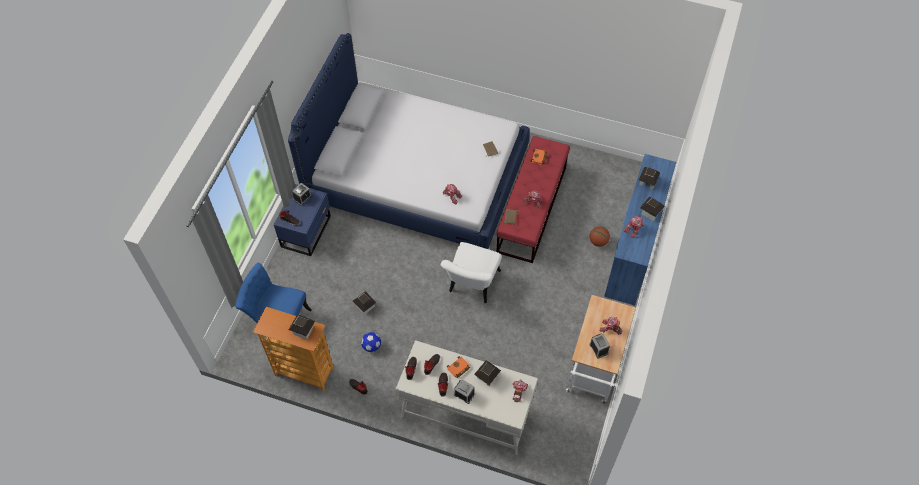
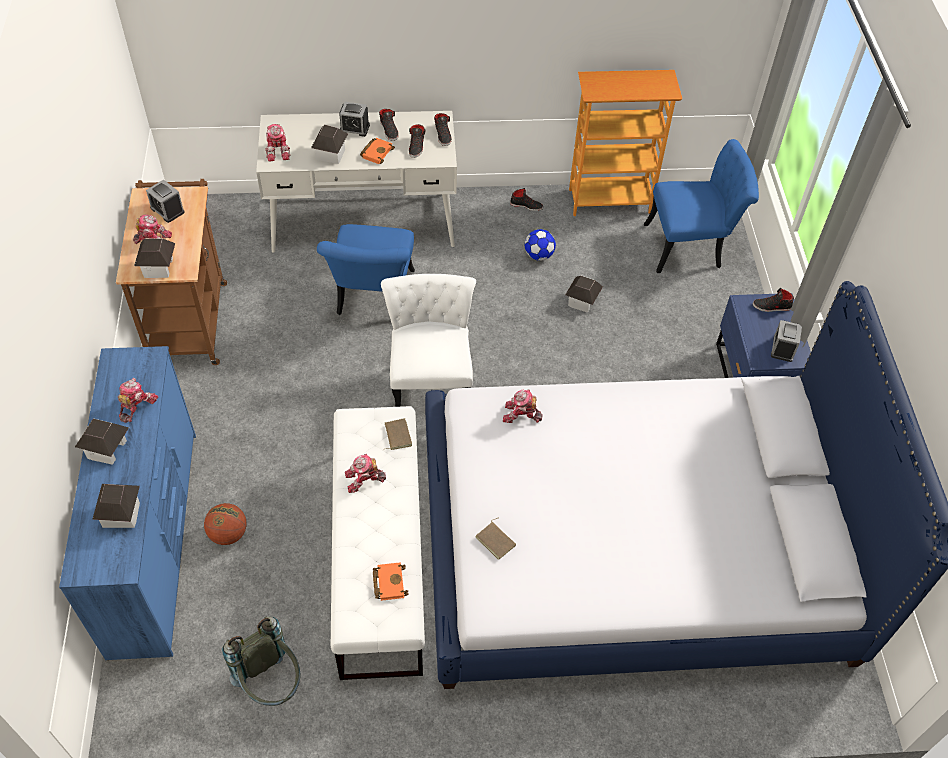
camera: 155 degrees right, 5 degrees down
(303, 330) = (608, 87): toy house -> toy house (158, 267)
(482, 348) = (373, 300): none -> blue chair
(532, 209) = (379, 557): red bench -> white bench
(593, 373) = (189, 317): white cart -> brown cart
(594, 175) = (271, 683): none -> grey backpack

